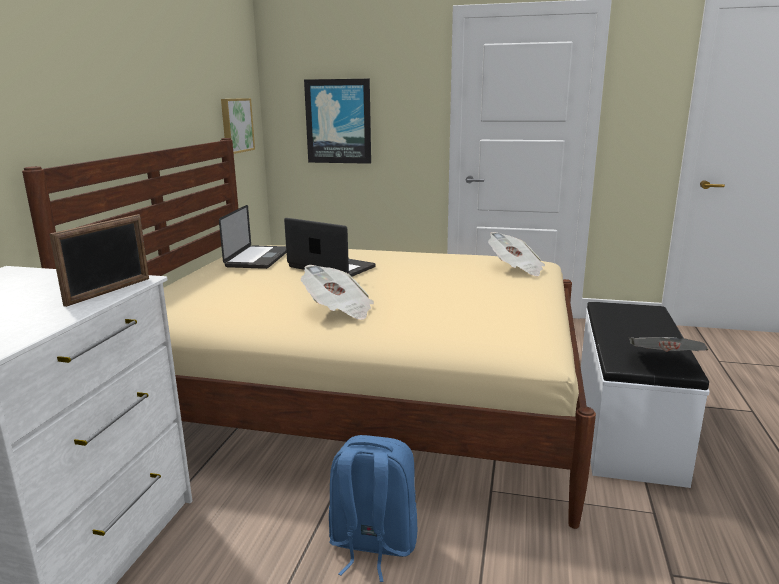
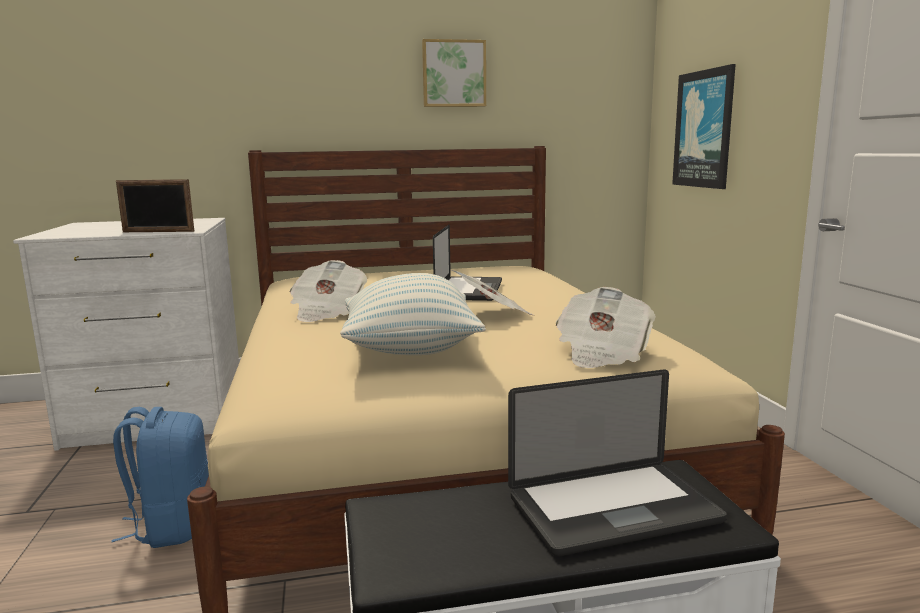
camera: 65 degrees right, 5 degrees down
(235, 125) = (581, 134): picture -> picture (453, 74)
(258, 258) = (469, 271): laptop -> laptop (613, 510)
(476, 301) = (410, 350): none -> pillow
(664, 363) = (409, 547): newspaper -> newspaper (493, 314)

